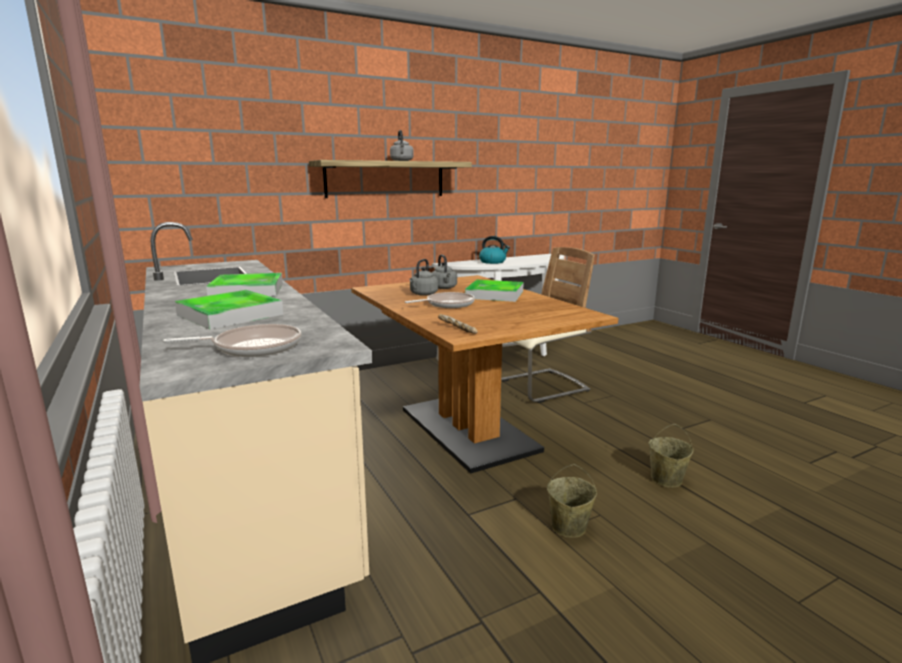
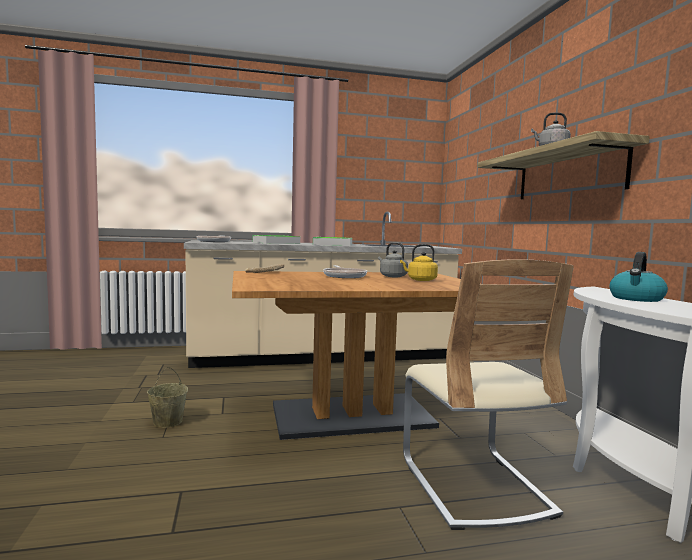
camera: 105 degrees right, 10 degrees down
(444, 288) = (420, 280): grey kettle -> yellow kettle
(495, 294) = (376, 283): tray -> none
(666, 480) = (159, 490): beige bucket -> none

